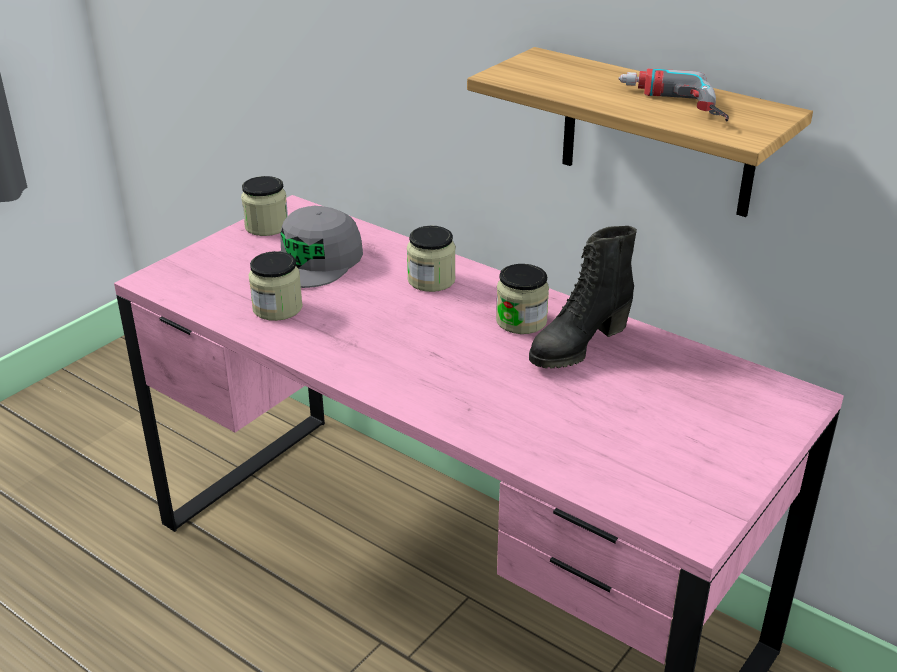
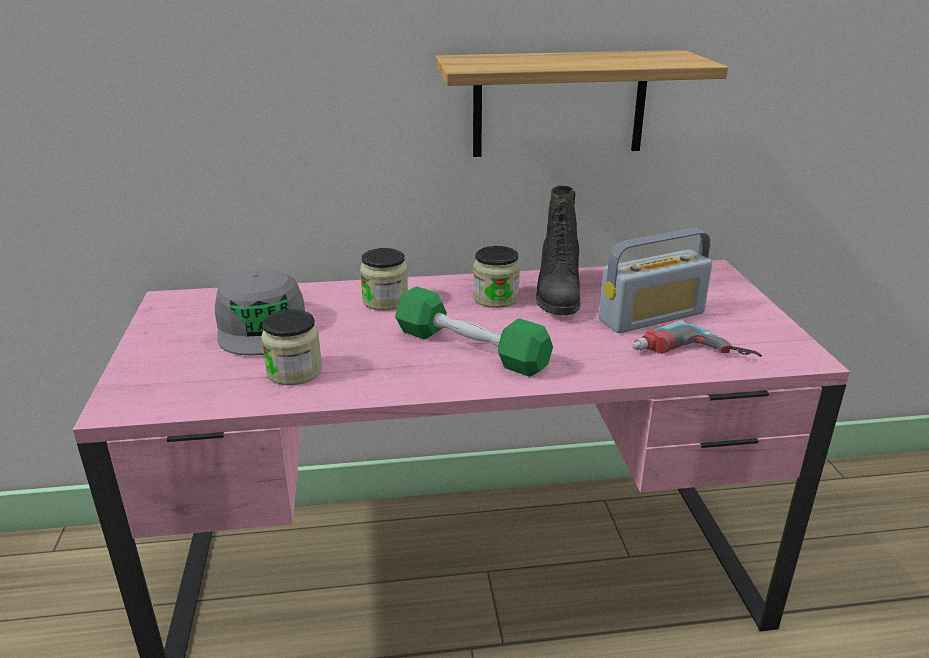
camera: 45 degrees left, 5 degrees down
(267, 226) = (166, 321): jar -> none
(419, 354) = (470, 348): none -> green dumbbell
(625, 410) = (651, 317): none -> radio
(670, 106) = (618, 60): power drill -> power drill (692, 357)

